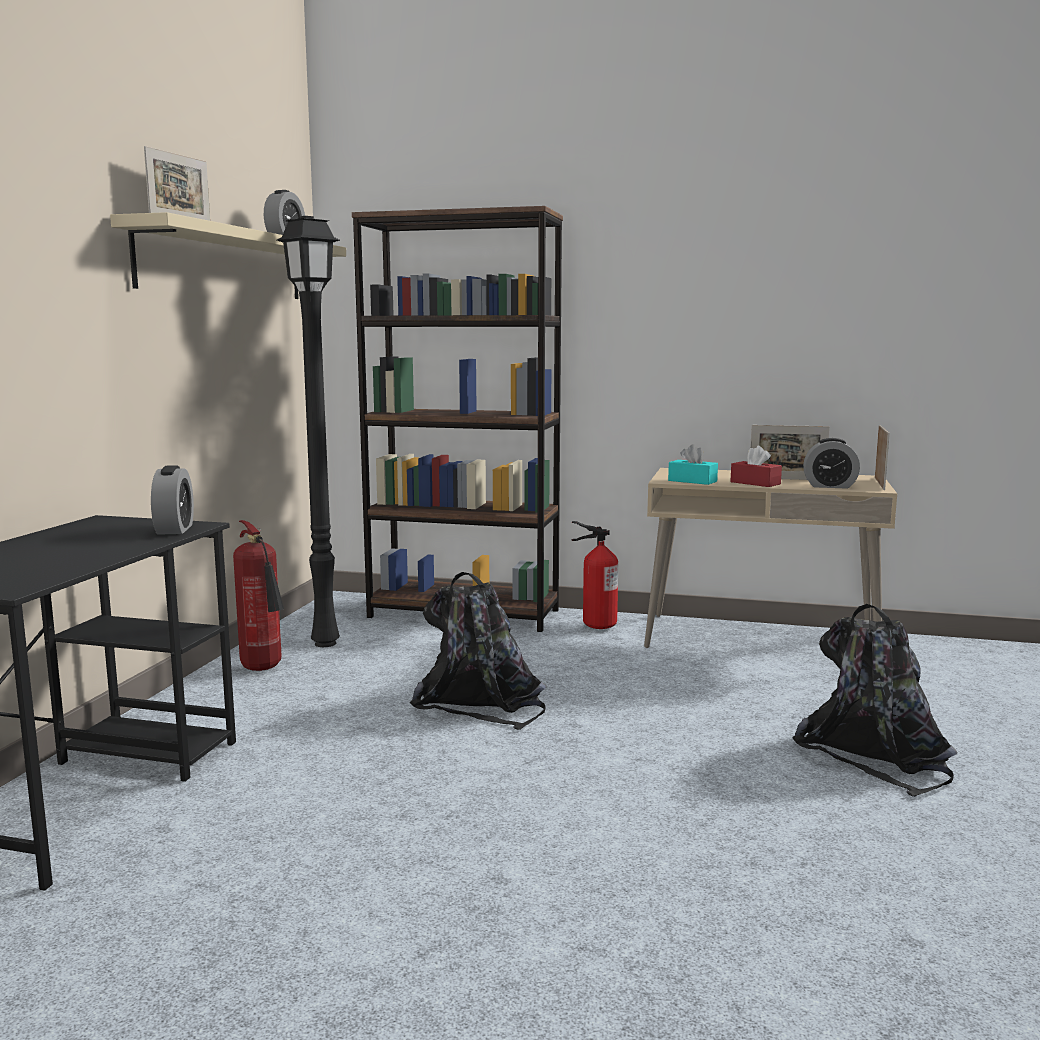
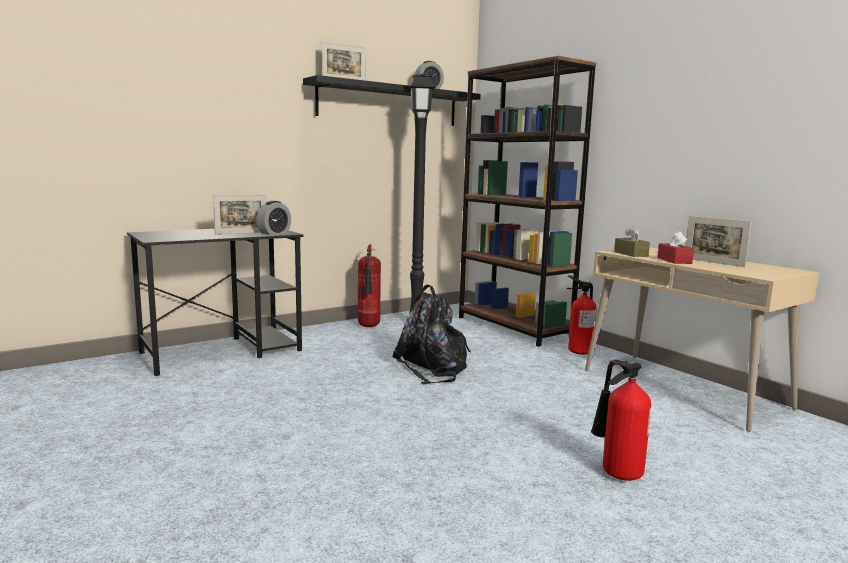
camera: 40 degrees right, 0 degrees up
(225, 264) = (389, 104): beige shelf -> black shelf
(692, 481) = (631, 254): turquoise tissue box -> brown tissue box
(829, 486) = (729, 270): alarm clock -> none
(876, 755) = (615, 473): black backpack -> fire extinguisher
(879, 483) = (785, 275): picture frame -> picture frame (241, 233)

